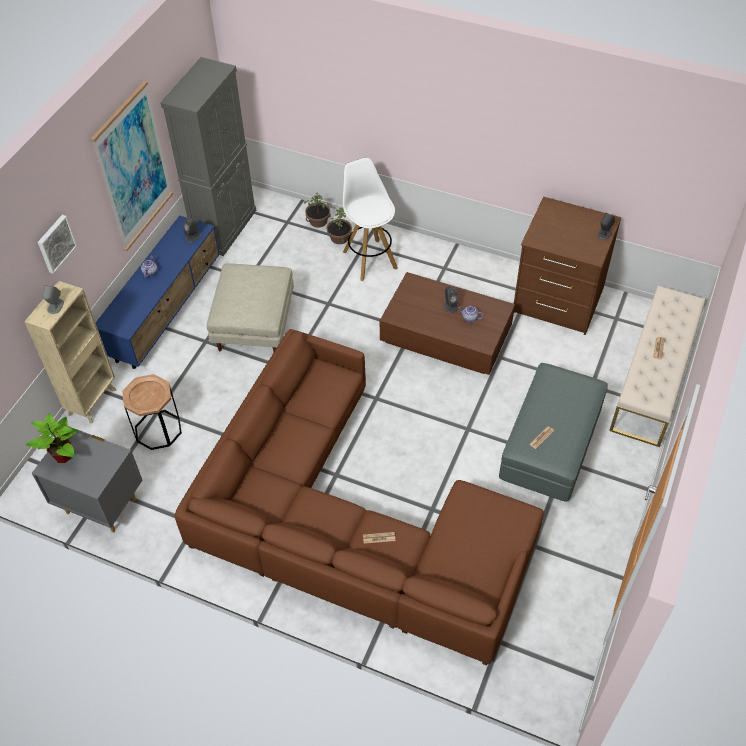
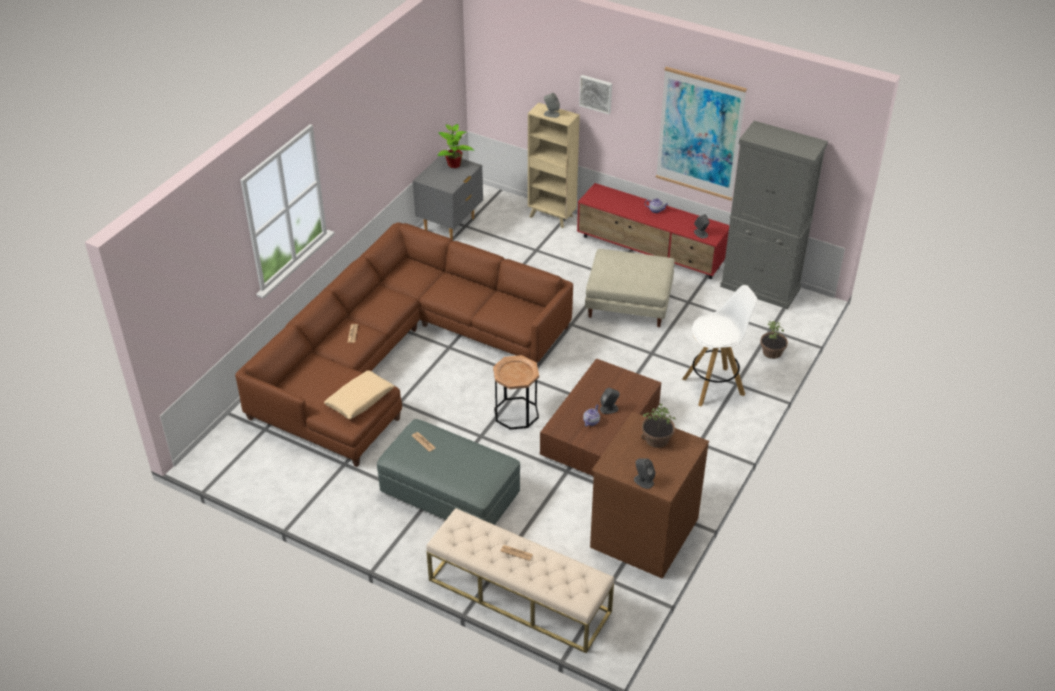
camera: 95 degrees right, 10 degrees down
(158, 430) = (516, 250): brown side table -> brown side table (516, 413)
(166, 309) = (651, 253): blue tv stand -> red tv stand
(339, 238) = (746, 366): potted plant -> potted plant (657, 439)
(487, 510) = (360, 400): none -> beige pillow

